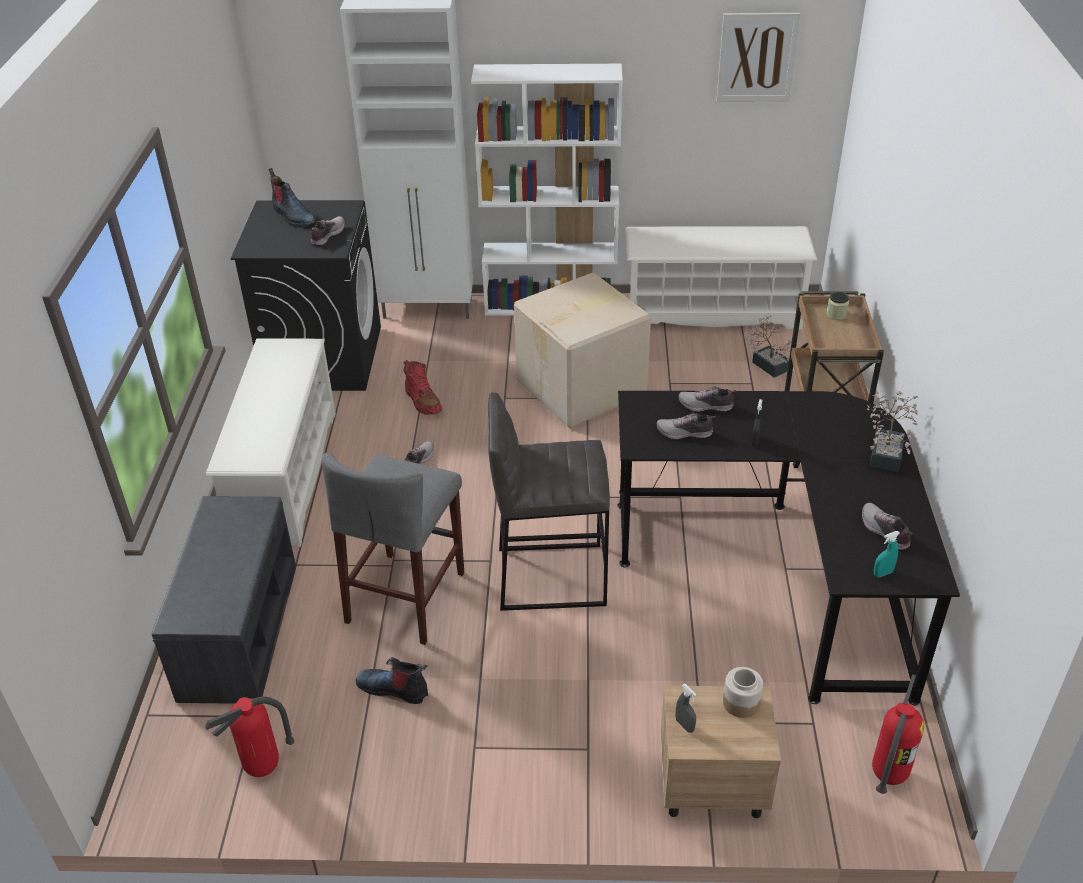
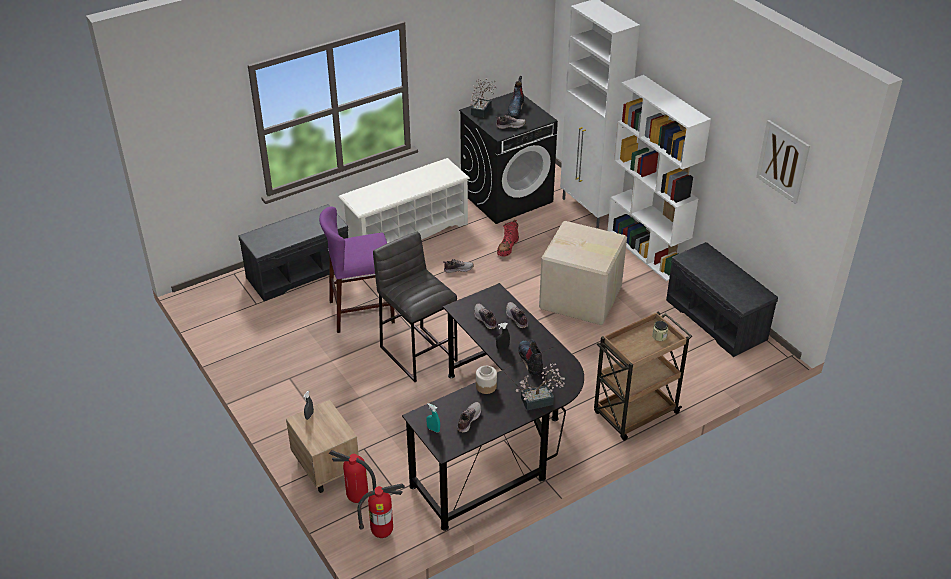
camera: 55 degrees right, 0 degrees up
(263, 769) = (230, 321): fire extinguisher -> fire extinguisher (357, 499)
(394, 689) = (303, 336): boot -> boot (531, 361)
(406, 597) = (362, 312): grey stool -> purple stool
(713, 312) = (717, 320): white shoe rack -> grey bench
(740, 702) = (338, 429): jar -> jar (486, 386)
(768, 363) = (689, 364): potted plant -> potted plant (482, 109)

